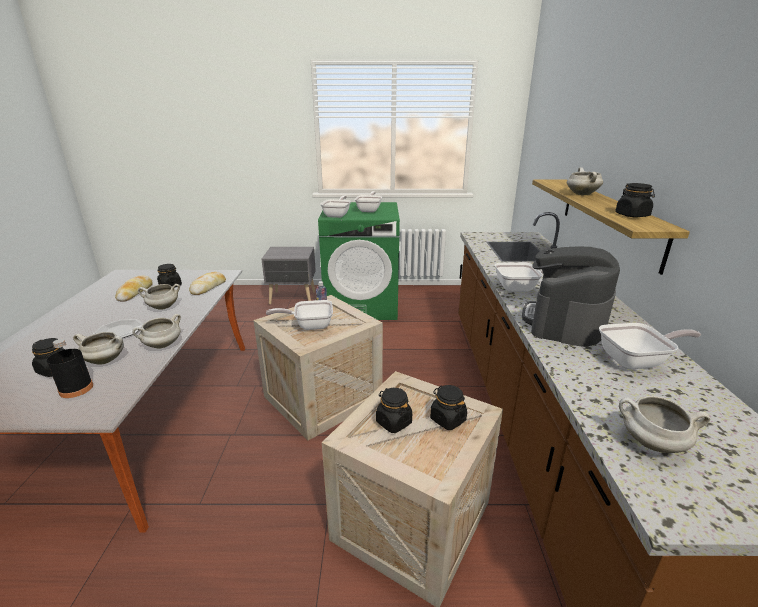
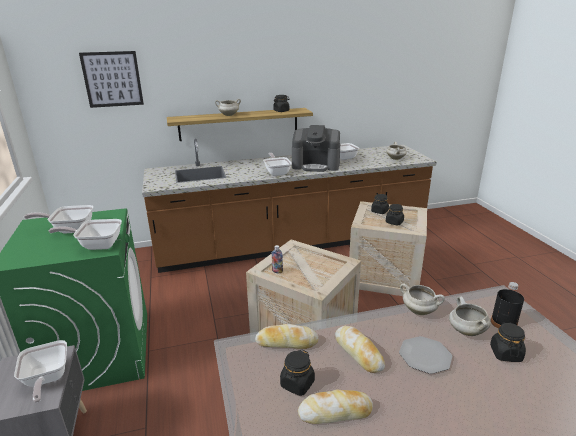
camera: 105 degrees left, 0 degrees up
(163, 307) = (358, 353): white cooking pot -> bread
(309, 325) = (313, 268): frying pan -> frying pan (46, 380)
(554, 123) = (112, 79): none -> picture

